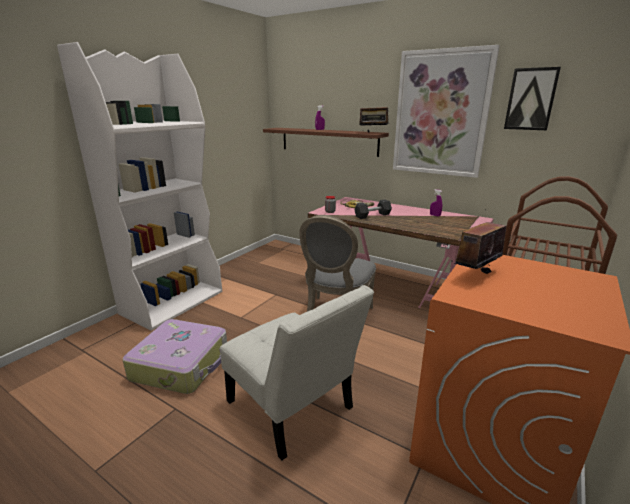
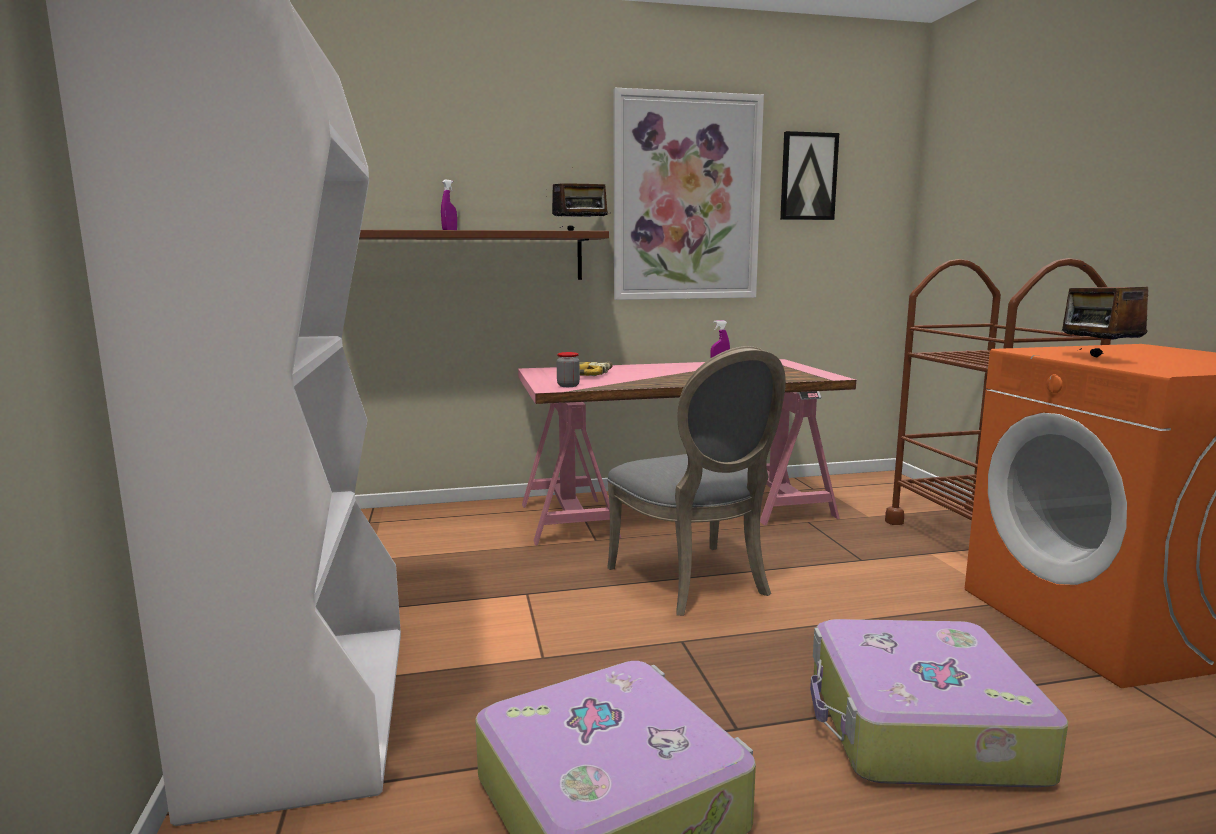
camera: 45 degrees left, 10 degrees down
(293, 409) = (919, 727): white chair -> suitcase
(372, 215) = (647, 379): grey dumbbell -> none

